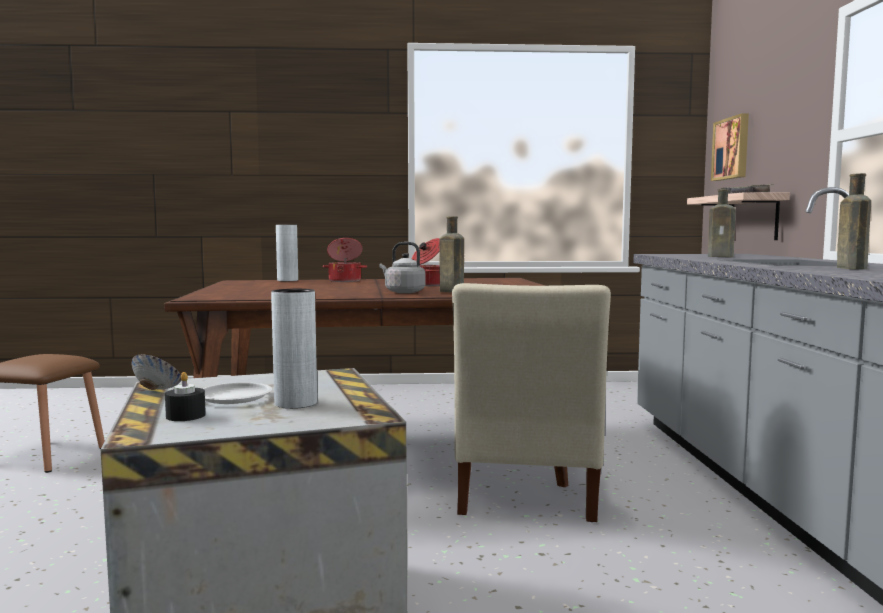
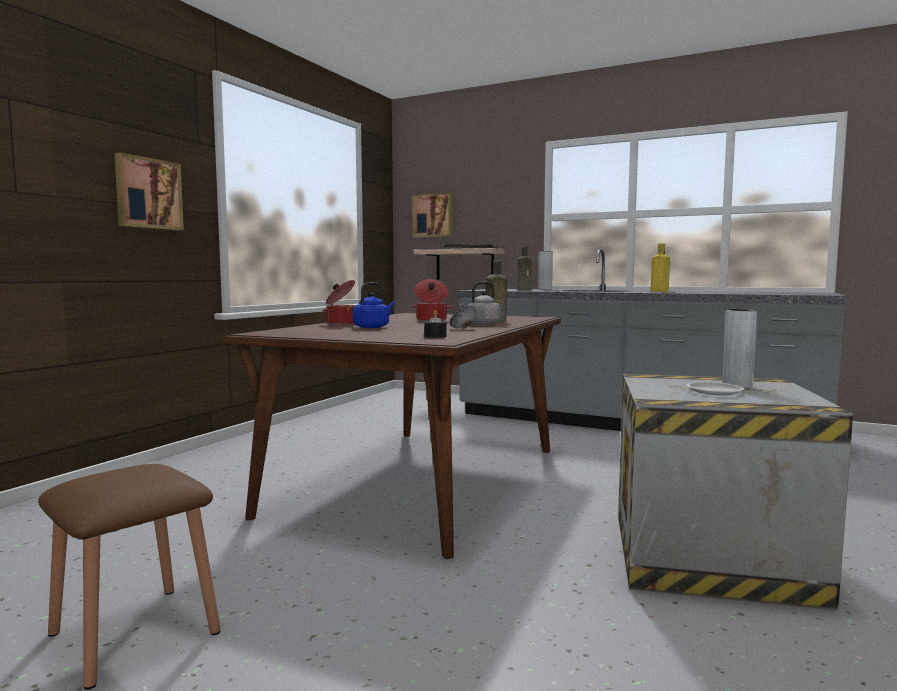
camera: 60 degrees left, 0 degrees up
(157, 390) = (679, 401): bowl -> bowl (463, 328)
(185, 416) = (768, 399): black candle -> black candle (435, 336)
(287, 280) = (298, 328): grey vase -> grey vase (545, 289)
(321, 285) = (373, 327): none -> blue kettle
(332, 165) = (148, 193): none -> picture
(526, 490) = (544, 460): beige chair -> none
(850, 268) = (658, 291): brown bottle -> yellow bottle

